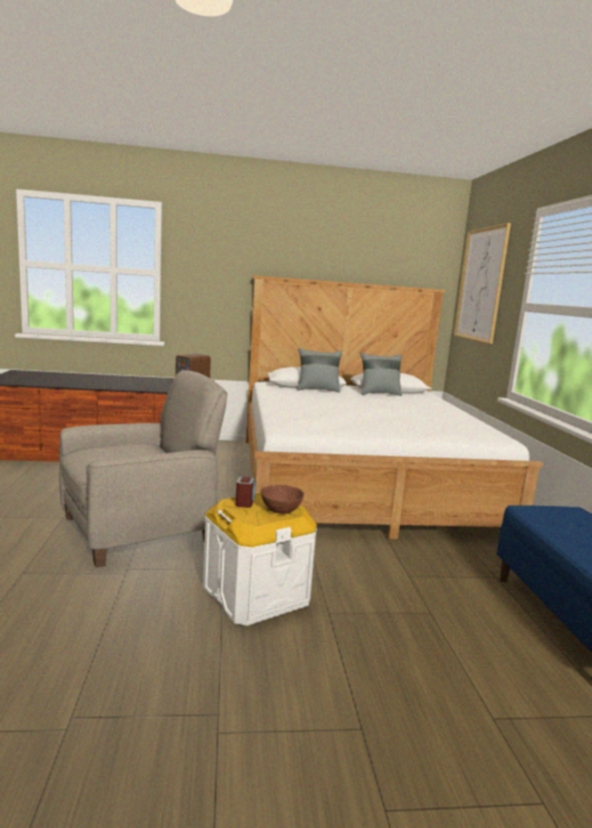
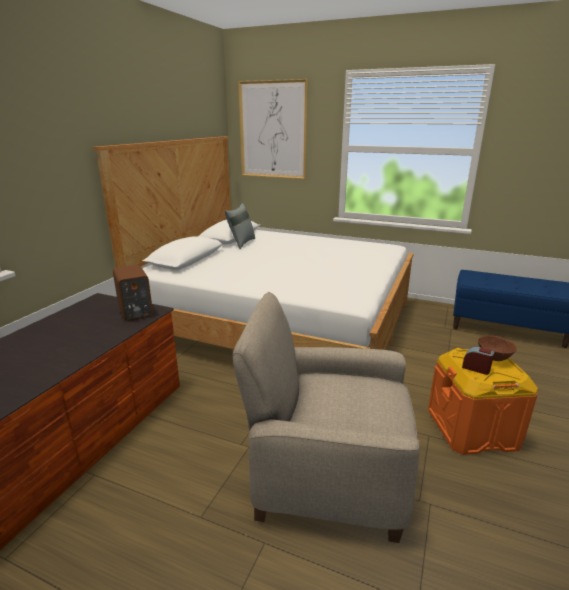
camera: 60 degrees left, 10 degrees up
(140, 529) = (327, 473): beige armchair -> beige armchair turned 75 degrees counterclockwise
(255, 594) = (472, 429): white storage box -> orange storage box
(317, 390) = (208, 259): grey pillow -> none

